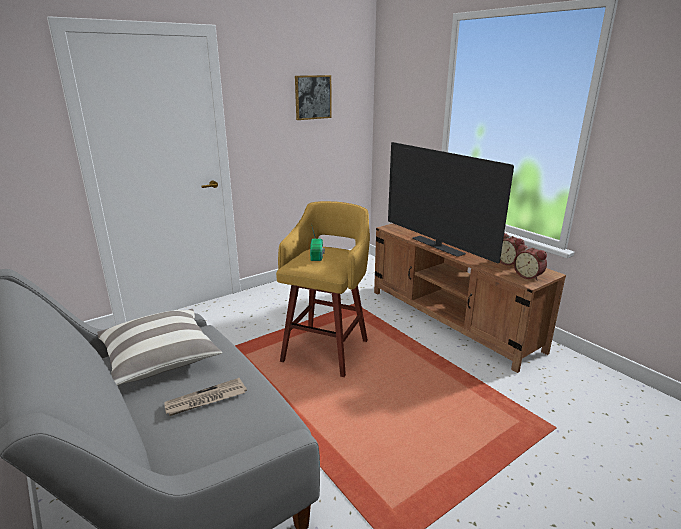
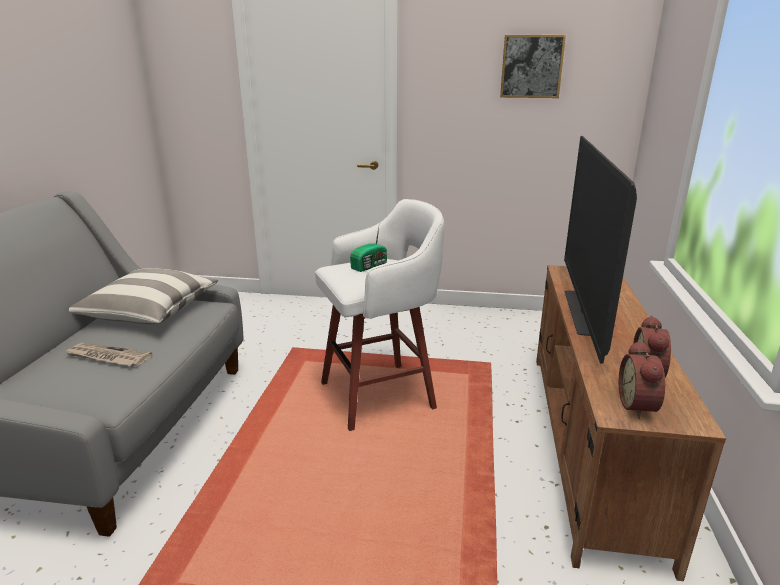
camera: 45 degrees right, 0 degrees up
(327, 349) = (381, 395): yellow stool -> white stool

